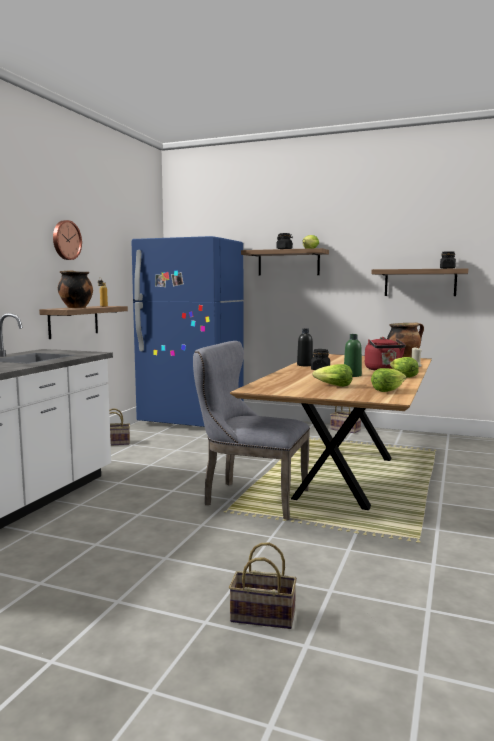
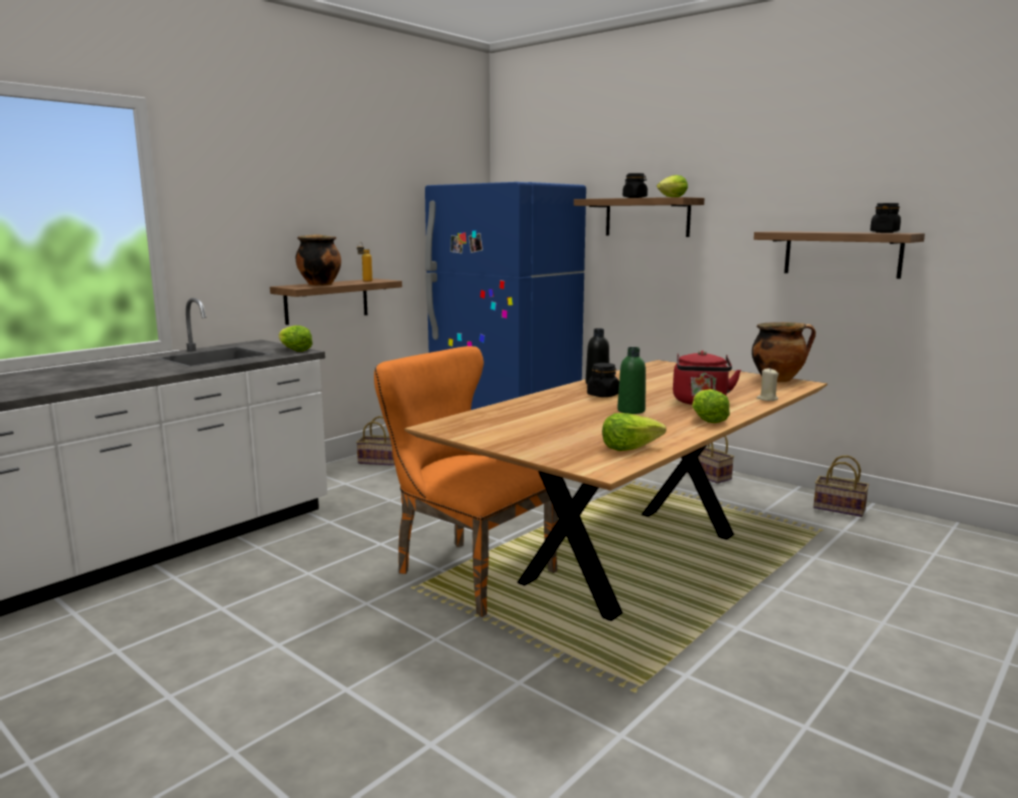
camera: 20 degrees right, 5 degrees up
(65, 240) = (313, 193): wall clock -> none
(249, 498) = (465, 571): grey chair -> orange chair
(261, 617) = (304, 763): basket -> basket (837, 509)
(333, 386) = (564, 430): lettuce -> lettuce (294, 350)

